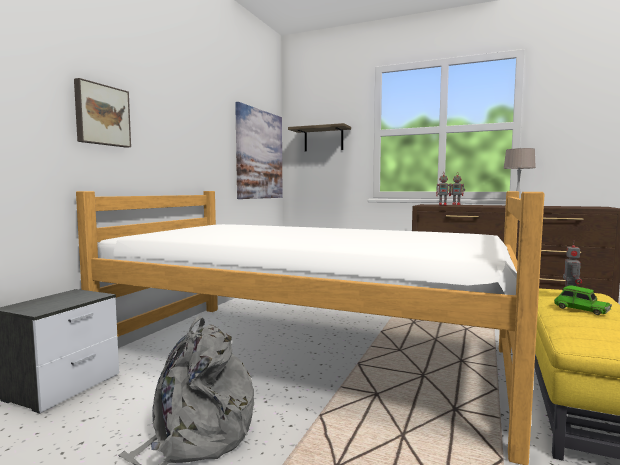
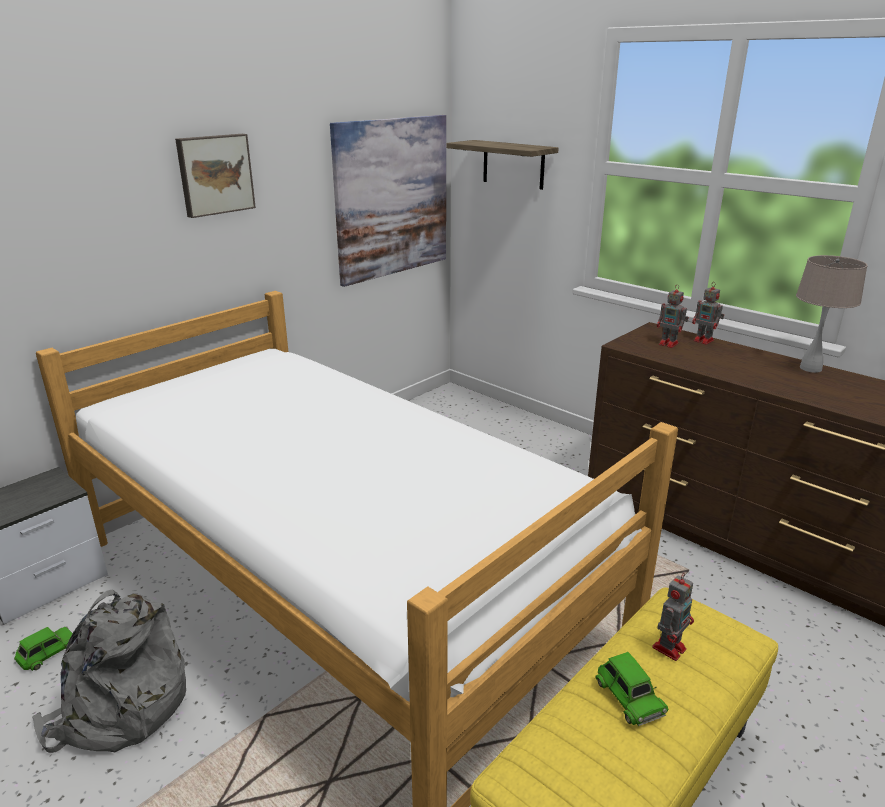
camera: 20 degrees right, 20 degrees up
(98, 420) = (47, 652): none -> green toy car
(101, 115) = (61, 235): picture -> picture (215, 174)

